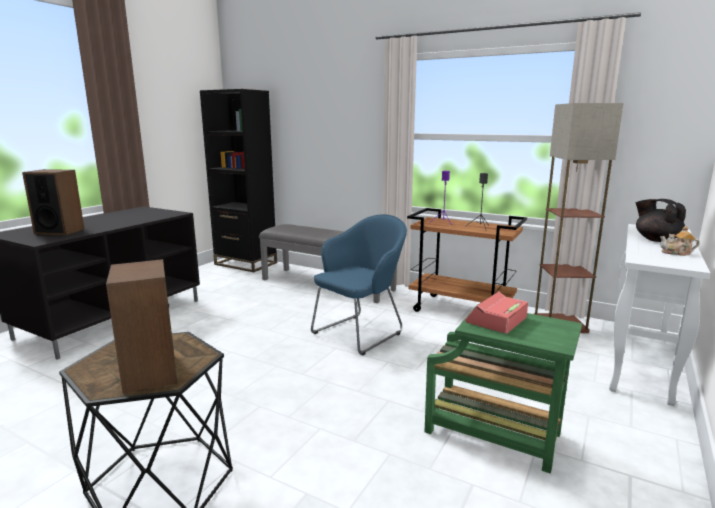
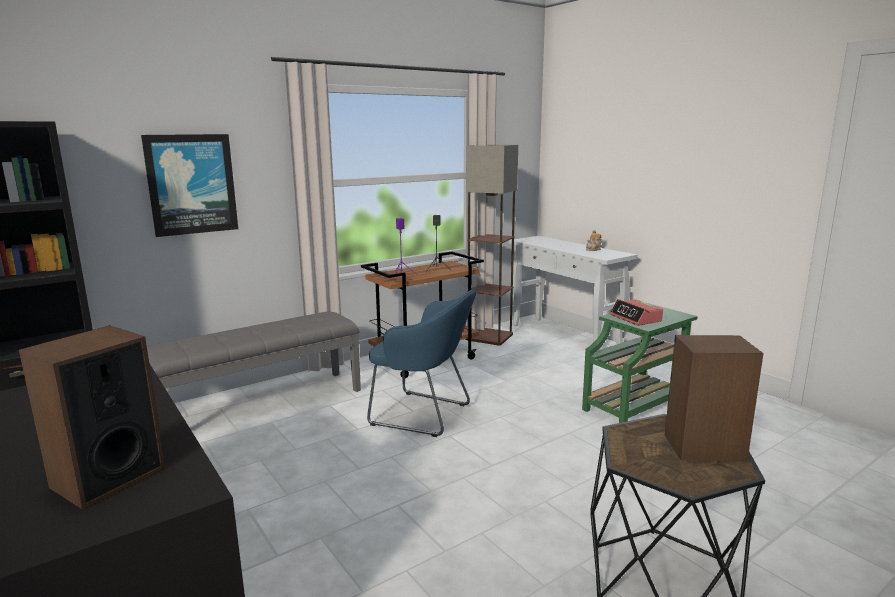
camera: 65 degrees left, 0 degrees up
(330, 129) = (191, 184): none -> picture
(361, 332) = (425, 415): blue armchair -> blue armchair turned 135 degrees clockwise
(656, 240) = (559, 245): black teapot -> none

